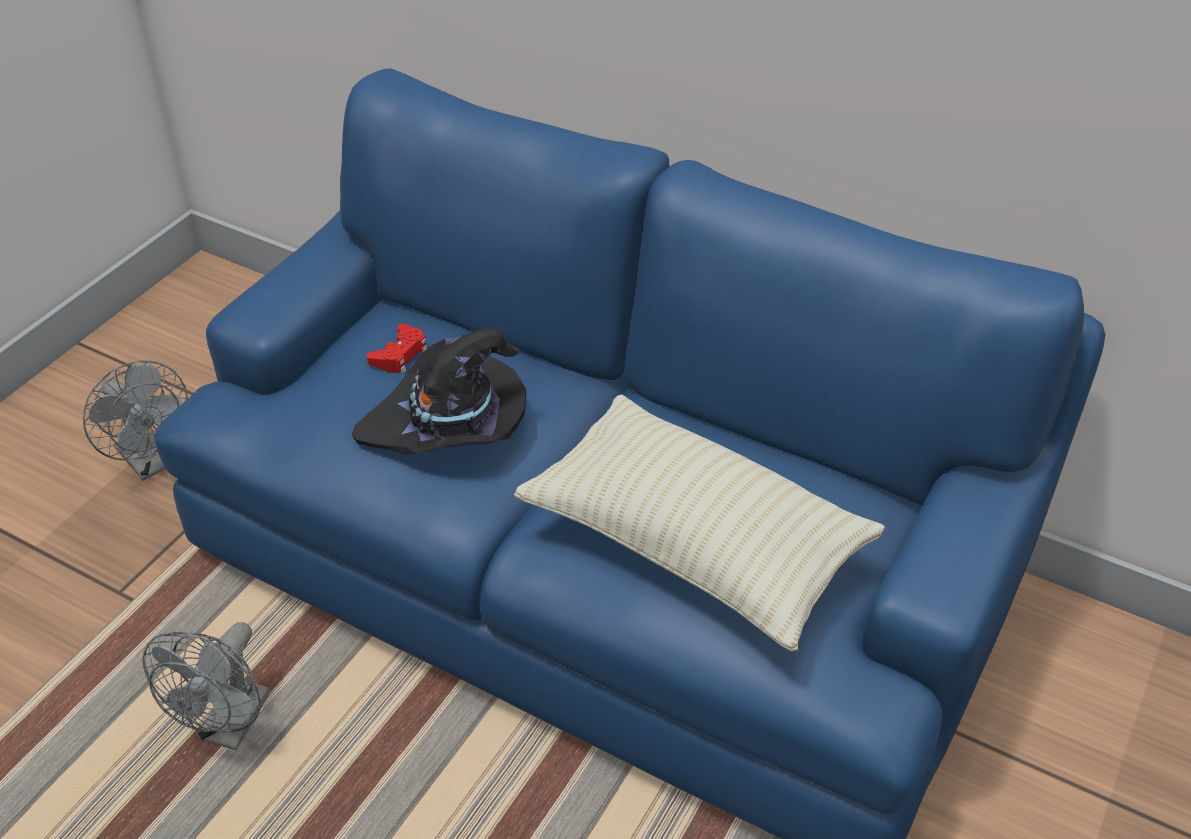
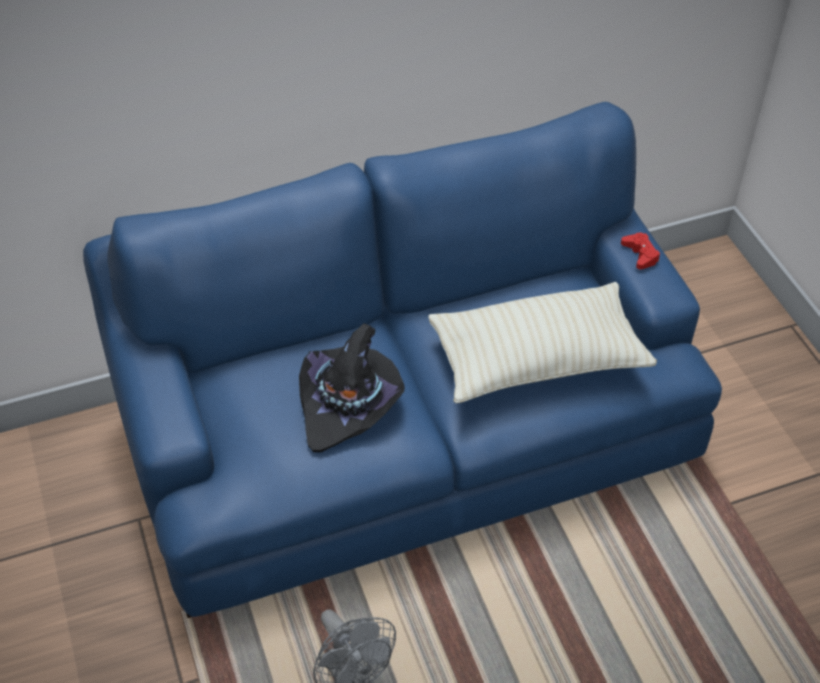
camera: 50 degrees left, 5 degrees up
(151, 463) = (80, 607): grey fan -> none
(400, 355) = (264, 391): red game controller -> red game controller (640, 254)

